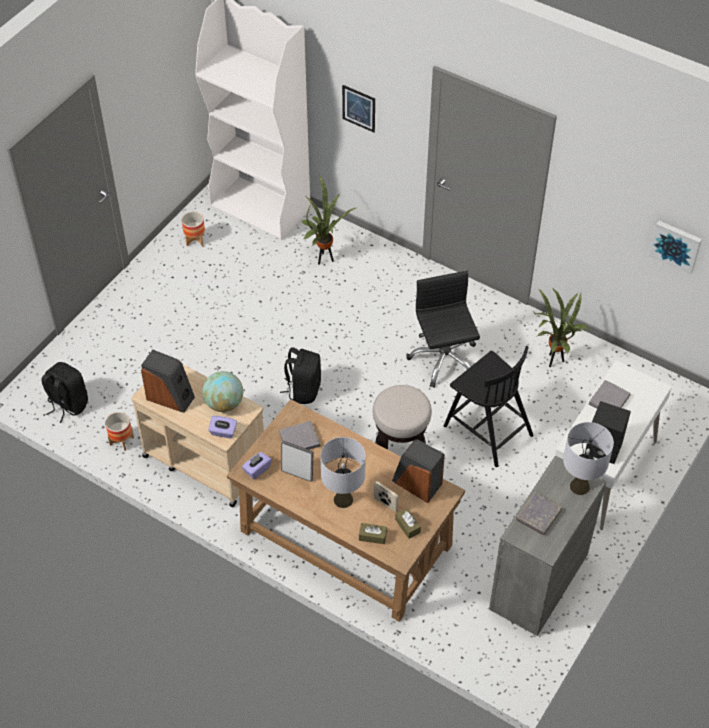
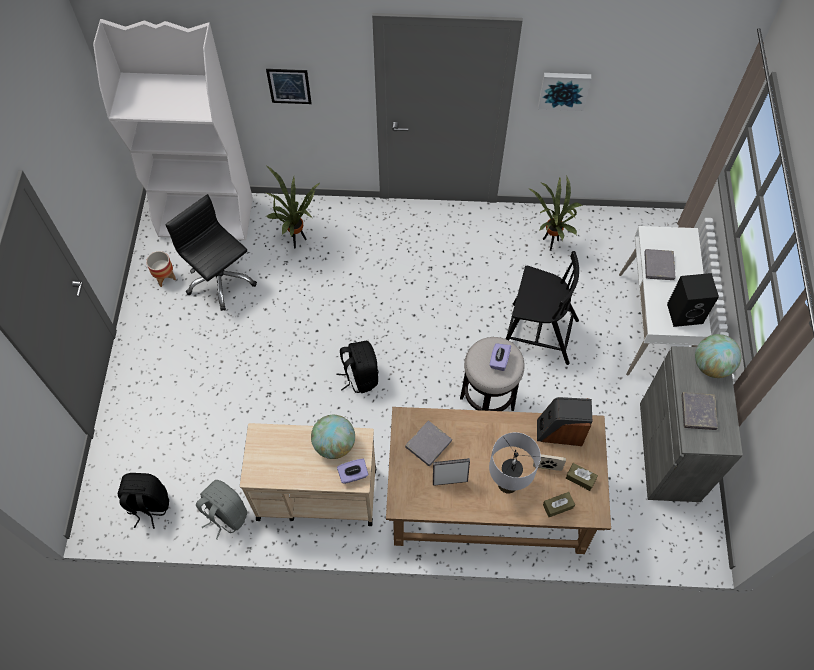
camera: 30 degrees left, 10 degrees up
(121, 441) = (225, 515): planter -> grey backpack
(170, 397) = (278, 465): speaker -> none
(257, 469) = (410, 496): purple tissue box -> purple tissue box (499, 360)
(443, 359) = (461, 287): black office chair -> black office chair (220, 280)
(579, 486) = (711, 365): grey table lamp -> globe
(676, 245) = (657, 99): picture -> picture (564, 90)

